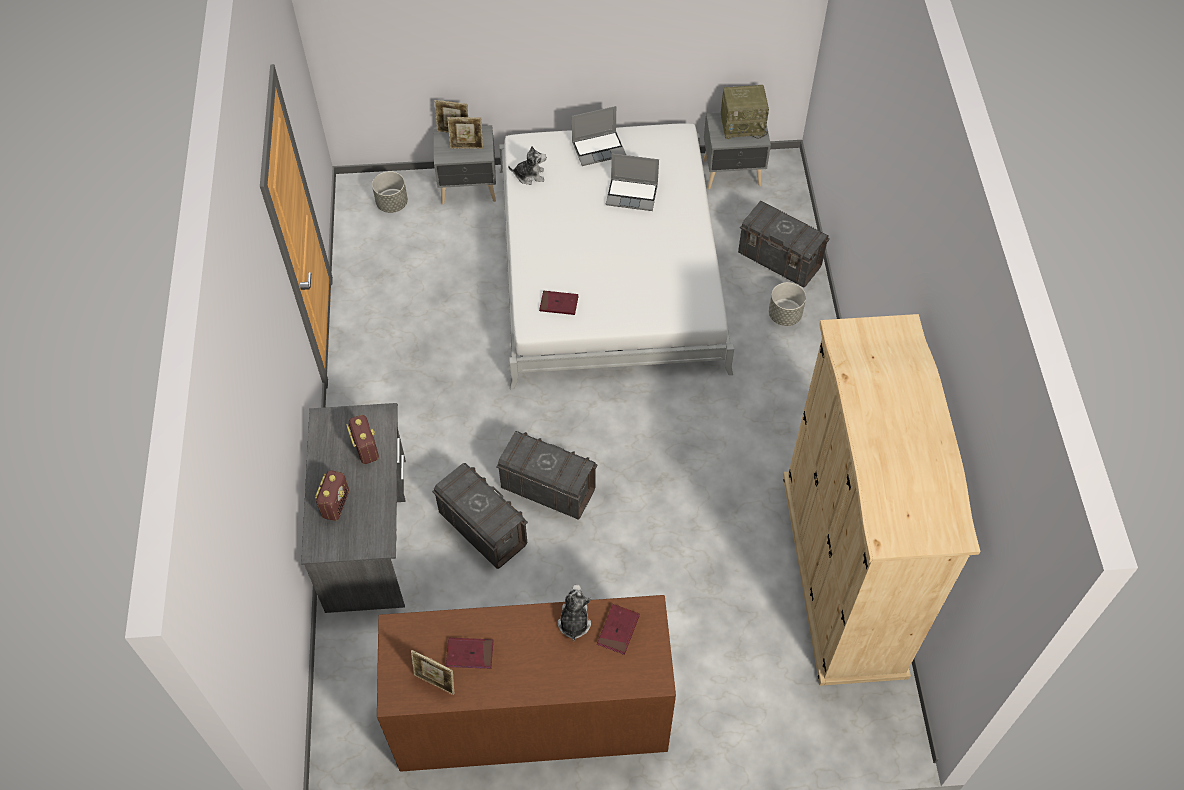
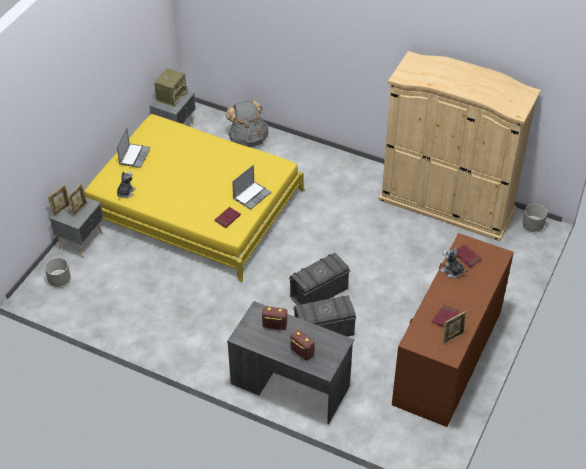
camera: 60 degrees left, 10 degrees down
(609, 267) = (194, 205): white bed -> yellow bed
(632, 195) = (179, 157): laptop -> laptop (252, 195)
(779, 260) = (248, 139): grey storage box -> grey backpack
(784, 315) = (284, 154): grey planter -> grey planter (533, 226)

